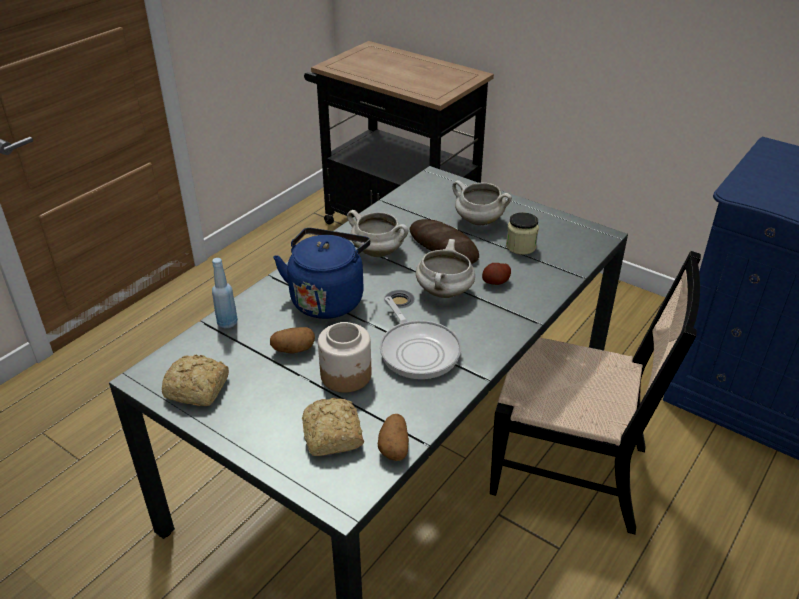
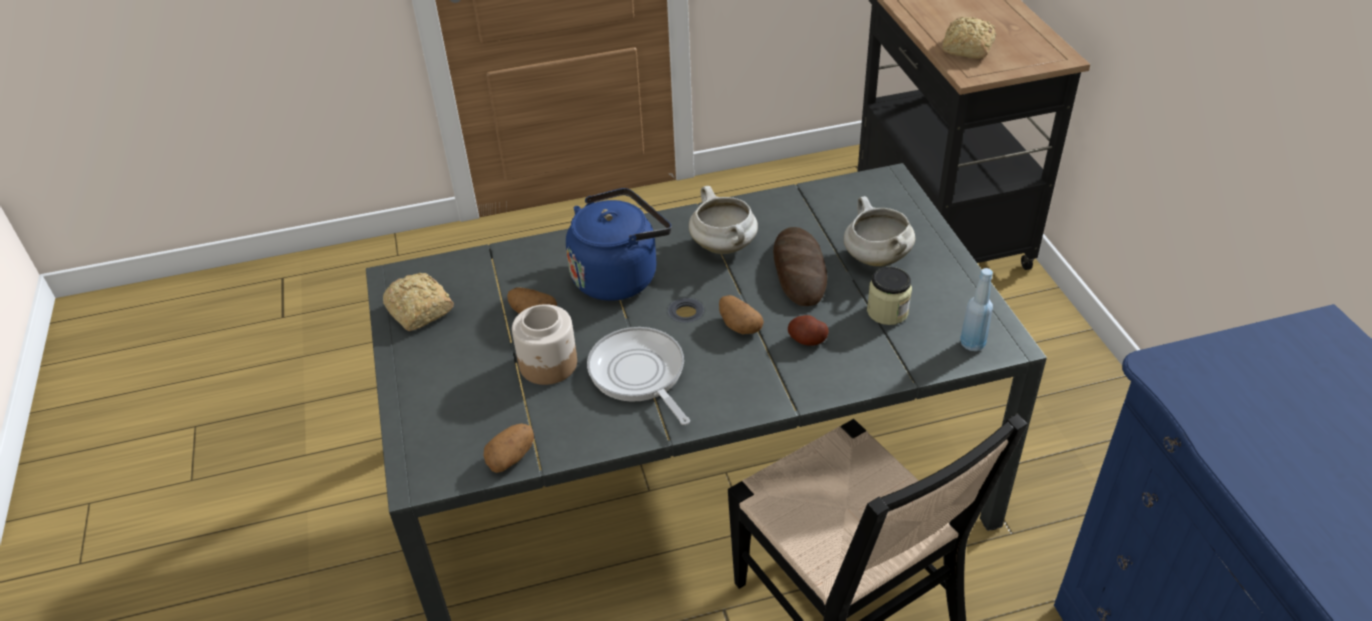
camera: 40 degrees right, 5 degrees up
(227, 323) = (507, 258): blue bottle -> blue bottle (972, 344)
(332, 437) = (472, 417): bread -> bread (967, 49)
(418, 350) = (639, 375): frying pan -> frying pan turned 135 degrees clockwise
(445, 292) = (738, 325): white cooking pot -> potato

